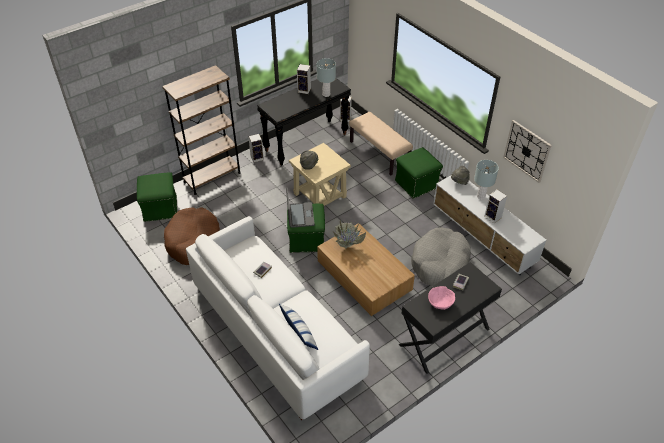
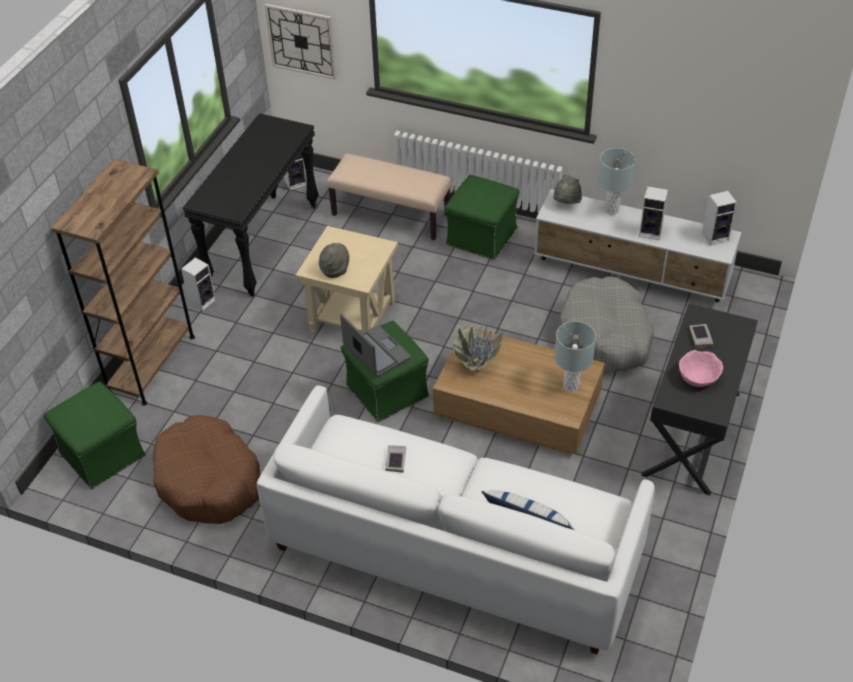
camera: 30 degrees left, 0 degrees up
(305, 90) = (242, 154): speaker -> speaker (715, 236)
(326, 94) = (282, 148): grey table lamp -> grey table lamp (570, 385)
(527, 151) = (672, 111): wall clock -> wall clock (301, 41)

